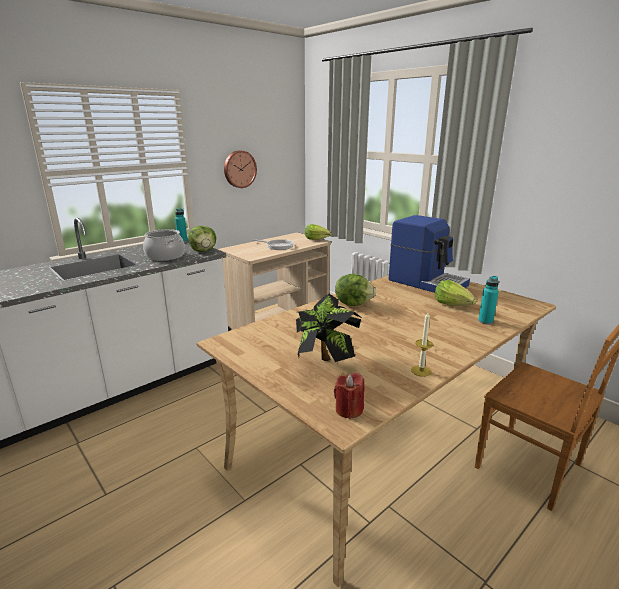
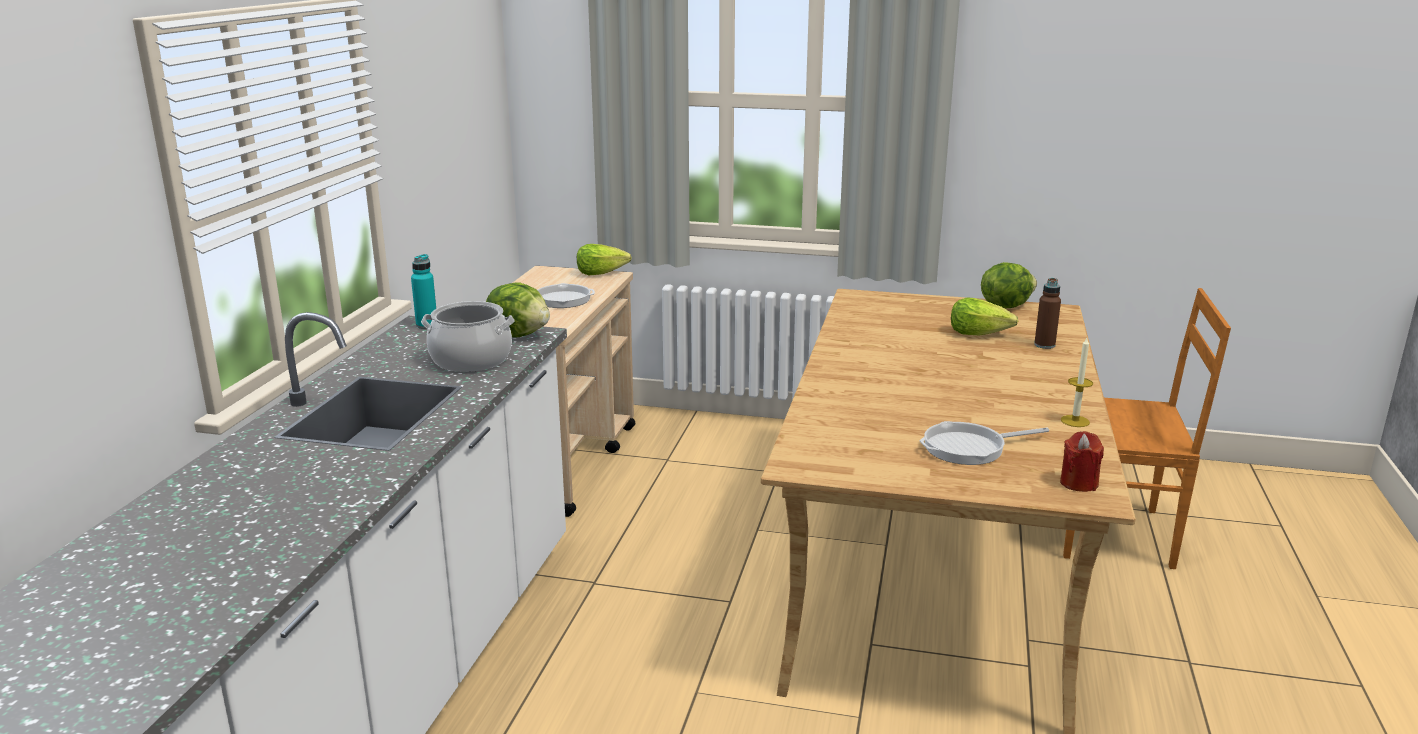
camera: 35 degrees left, 0 degrees up
(239, 169) = (436, 150): wall clock -> none
(324, 364) = (969, 448): potted plant -> frying pan
(353, 303) = (862, 364): lettuce -> lettuce (1005, 305)
(427, 282) = (898, 310): coffee machine -> none
(485, 321) = (1044, 345): turquoise bottle -> brown bottle

